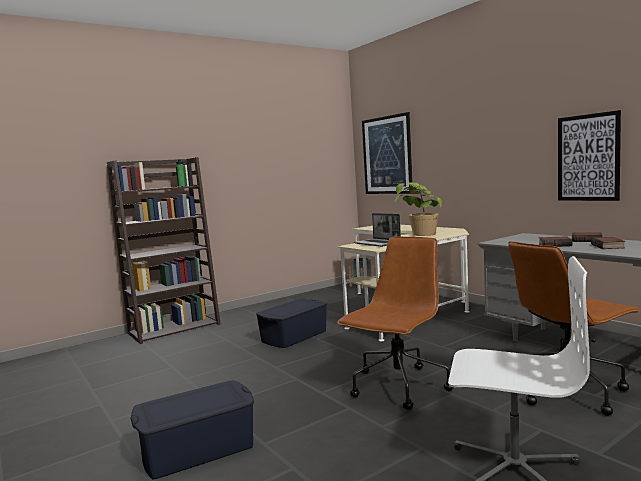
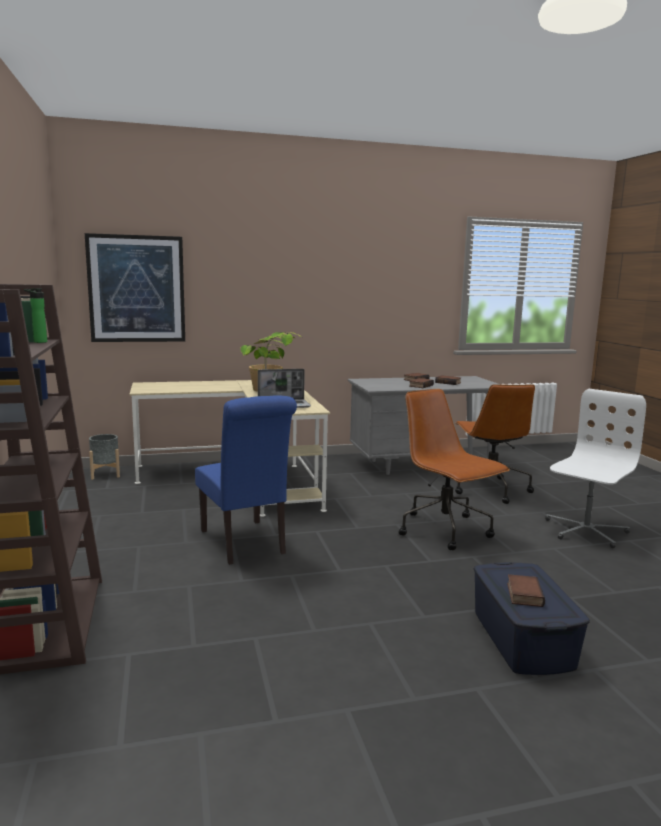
camera: 70 degrees left, 5 degrees up
(184, 402) = (523, 594): none -> book
(293, 336) = (245, 544): blue storage box -> blue chair
(588, 157) = (391, 311): picture -> none

